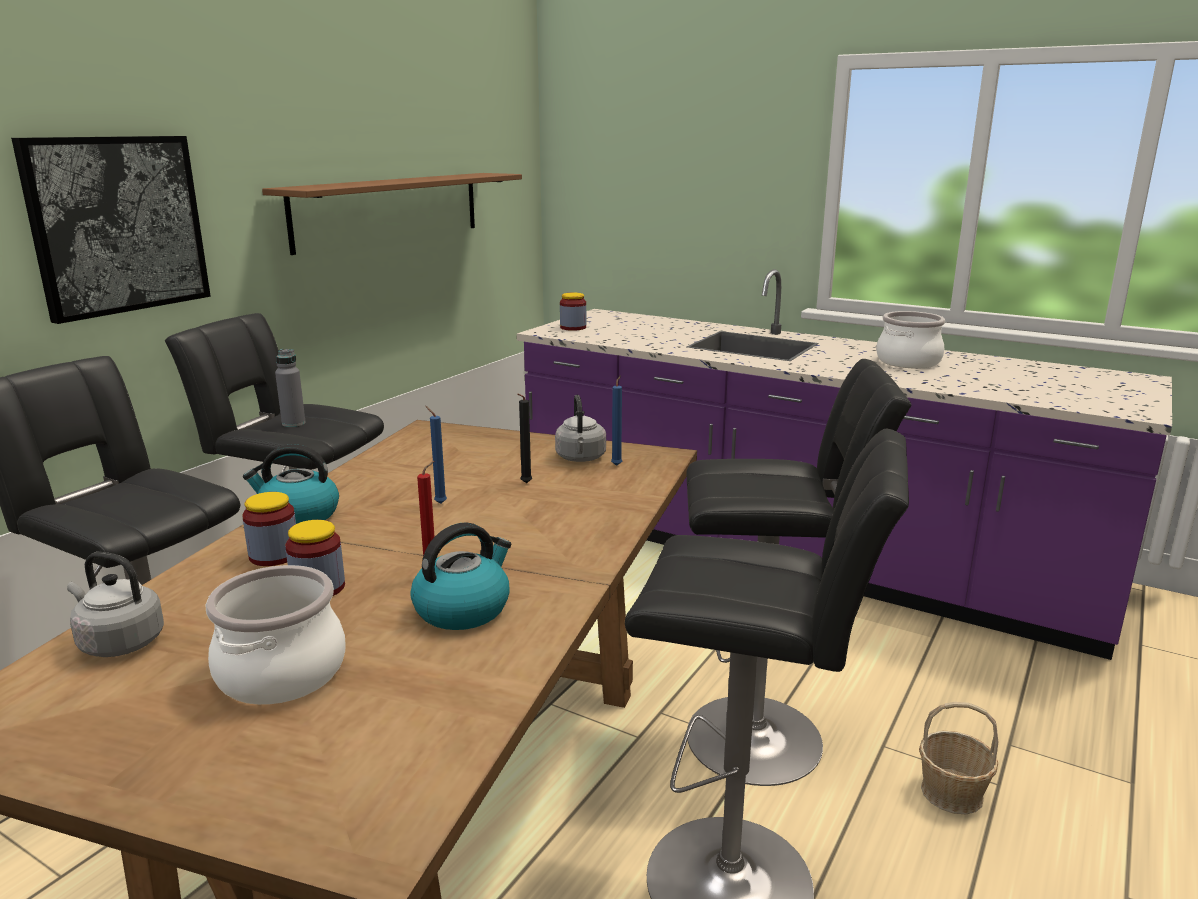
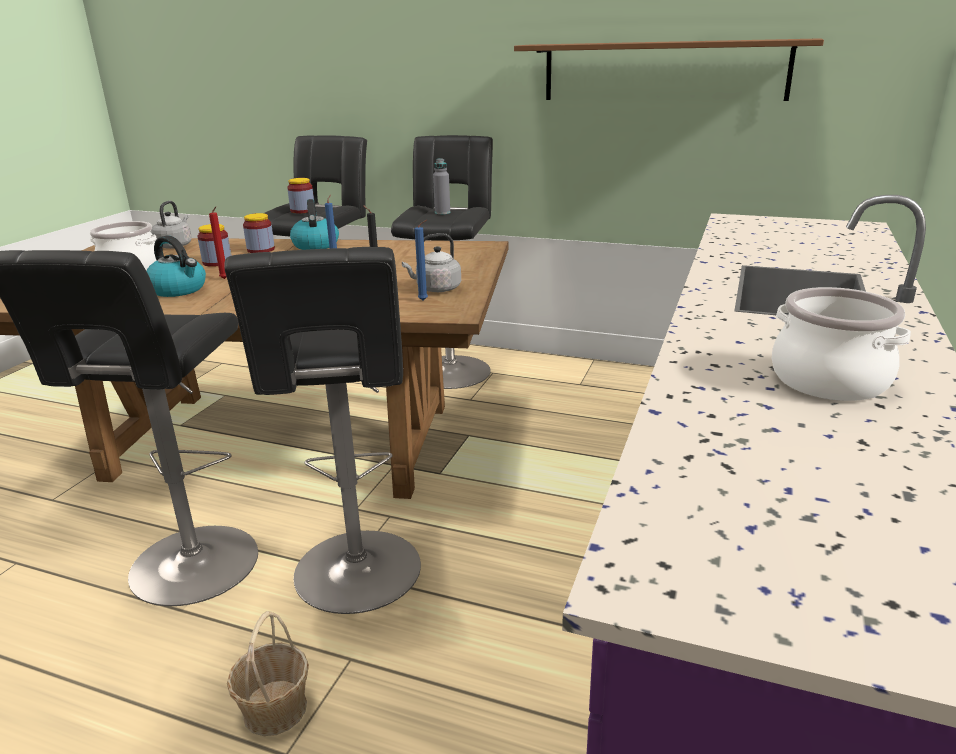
camera: 80 degrees right, 5 degrees up
(117, 225) = (422, 63): picture -> none
(573, 327) = (766, 224): jar -> jar (302, 210)

